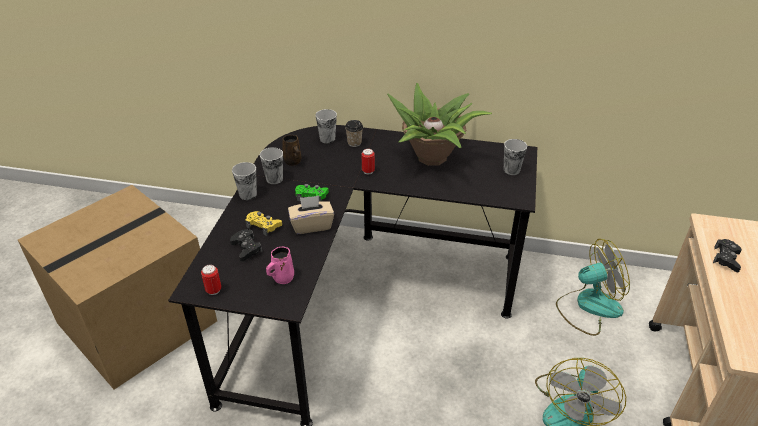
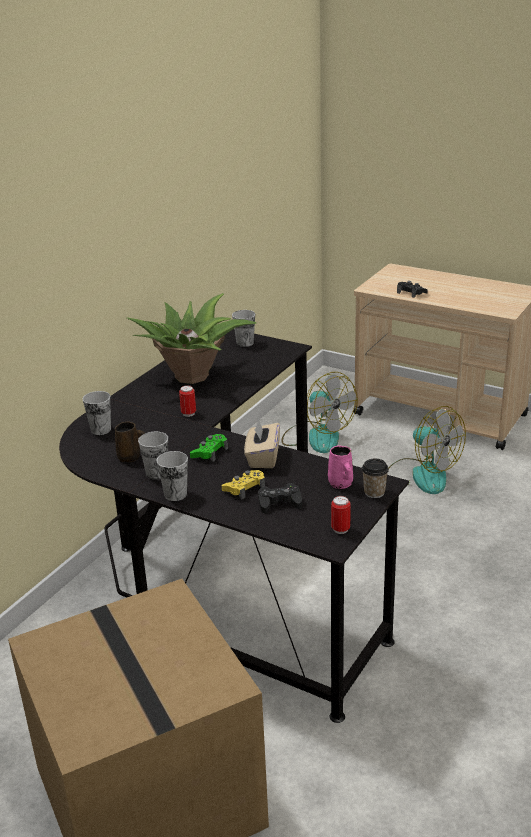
camera: 70 degrees left, 10 degrees down
(354, 143) = (125, 414): cup -> cup (374, 492)
(588, 306) = (317, 436): fan -> fan turned 135 degrees clockwise

